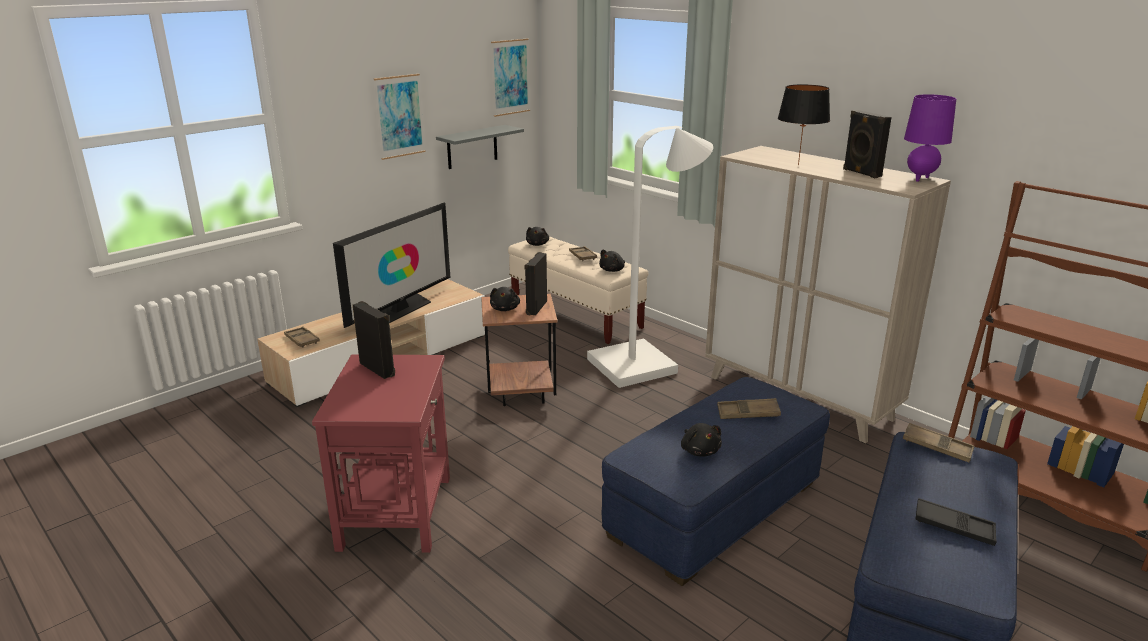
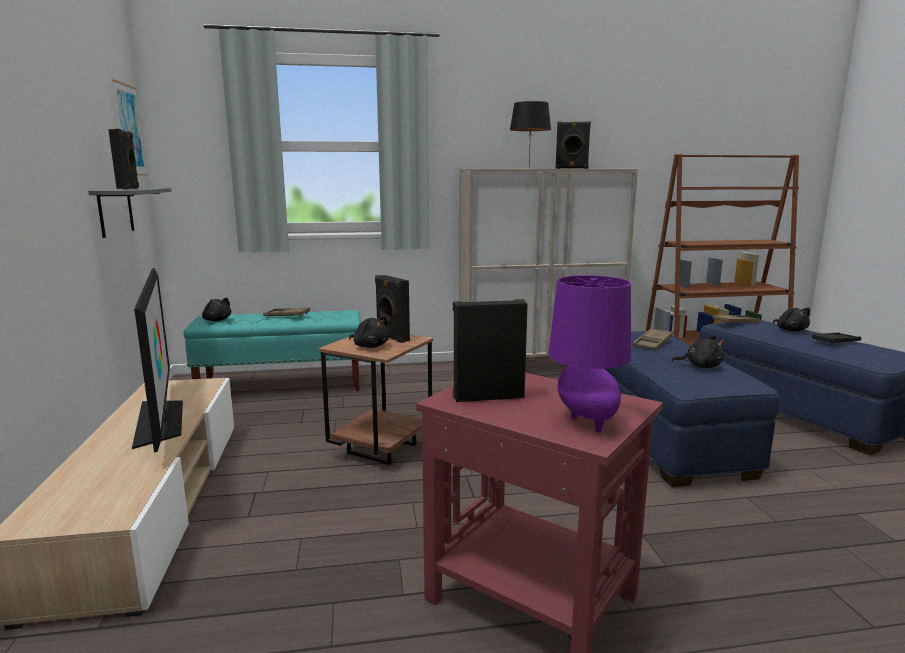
camera: 55 degrees left, 10 degrees down
(302, 340) = (88, 502): brown tray -> none
(399, 116) = (55, 152): picture -> none
(477, 132) = (129, 188): none -> black speaker
(575, 315) = (282, 386): beige bench -> turquoise bench
(612, 270) = (339, 315): black plush toy -> black plush toy (791, 330)
(643, 363) = (413, 390): white floor lamp -> none
(920, 178) = (601, 168): purple table lamp -> purple table lamp (584, 421)

